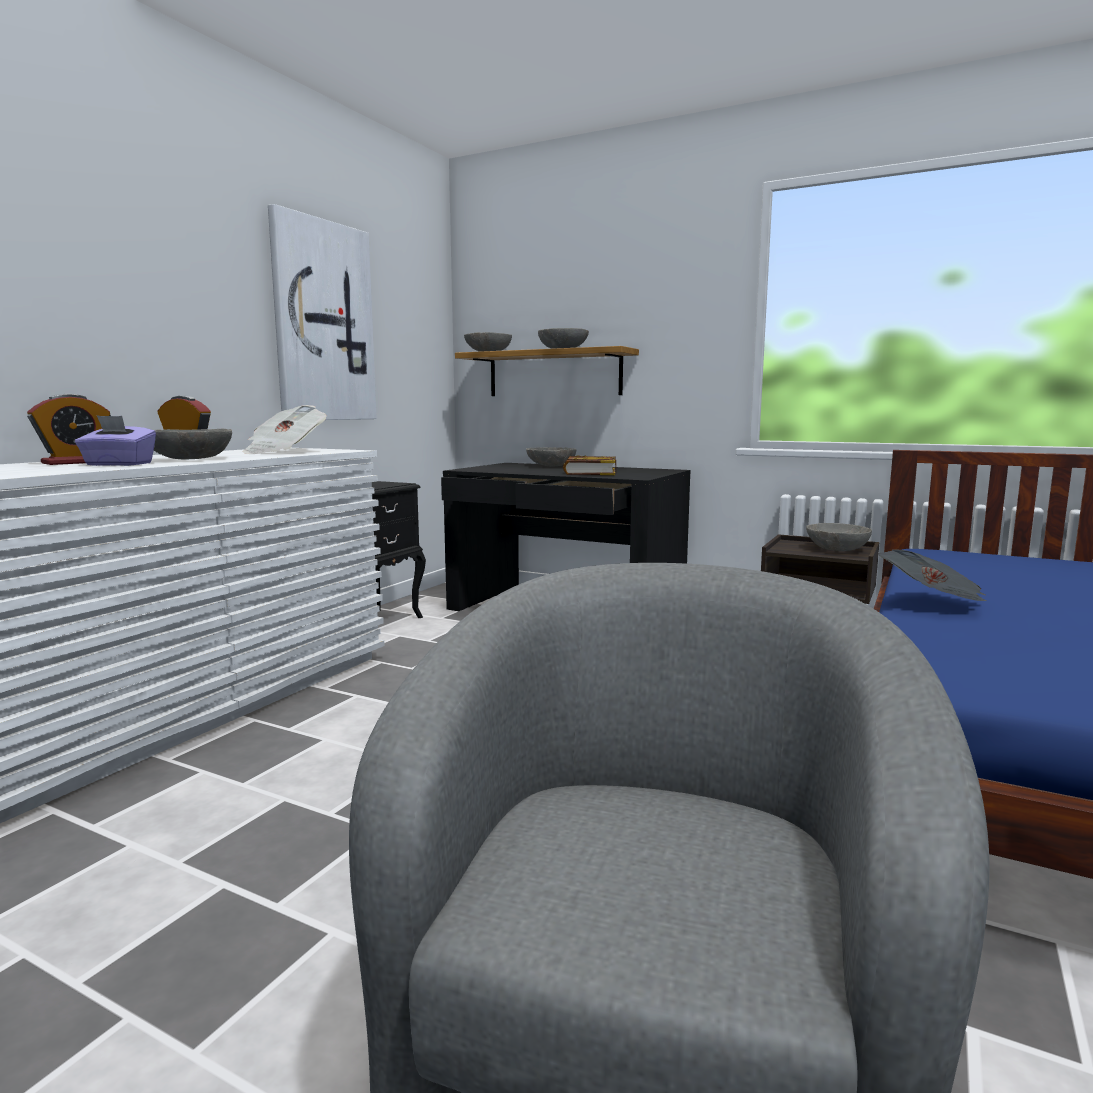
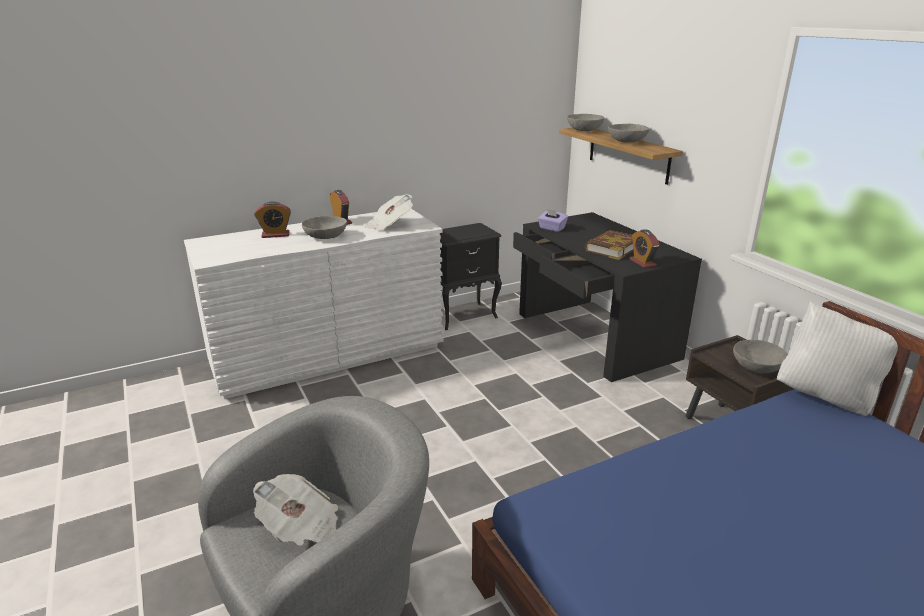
camera: 35 degrees right, 15 degrees up
(118, 464) = (285, 243): purple tissue box -> purple tissue box (551, 228)
(323, 322) = (449, 121): picture -> none
(551, 466) = (608, 228): grey bowl -> none
(643, 474) = (642, 263): none -> alarm clock
(933, 603) = (675, 455): newspaper -> newspaper (301, 528)
(937, 550) = (827, 398): none -> white pillow

